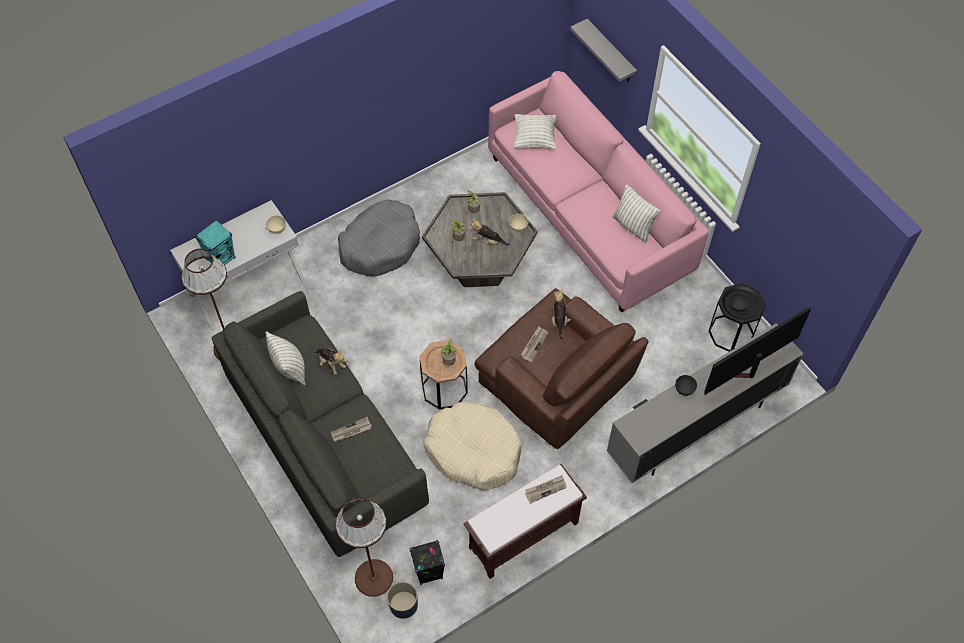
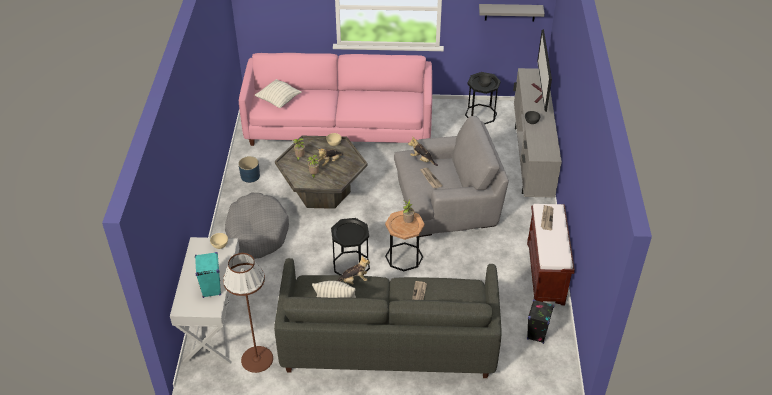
camera: 55 degrees left, 15 degrees down
(373, 577) = (519, 367): brown floor lamp -> none
(398, 349) = (351, 265): none -> black side table
(403, 604) = (552, 360): blue planter -> blue planter (250, 176)
(473, 451) = (463, 266): beige dog bed -> none
(557, 381) = (447, 201): brown armchair -> grey armchair
(610, 52) = (283, 12): grey shelf -> grey shelf (510, 12)
(632, 226) = (389, 94): pillow -> none

